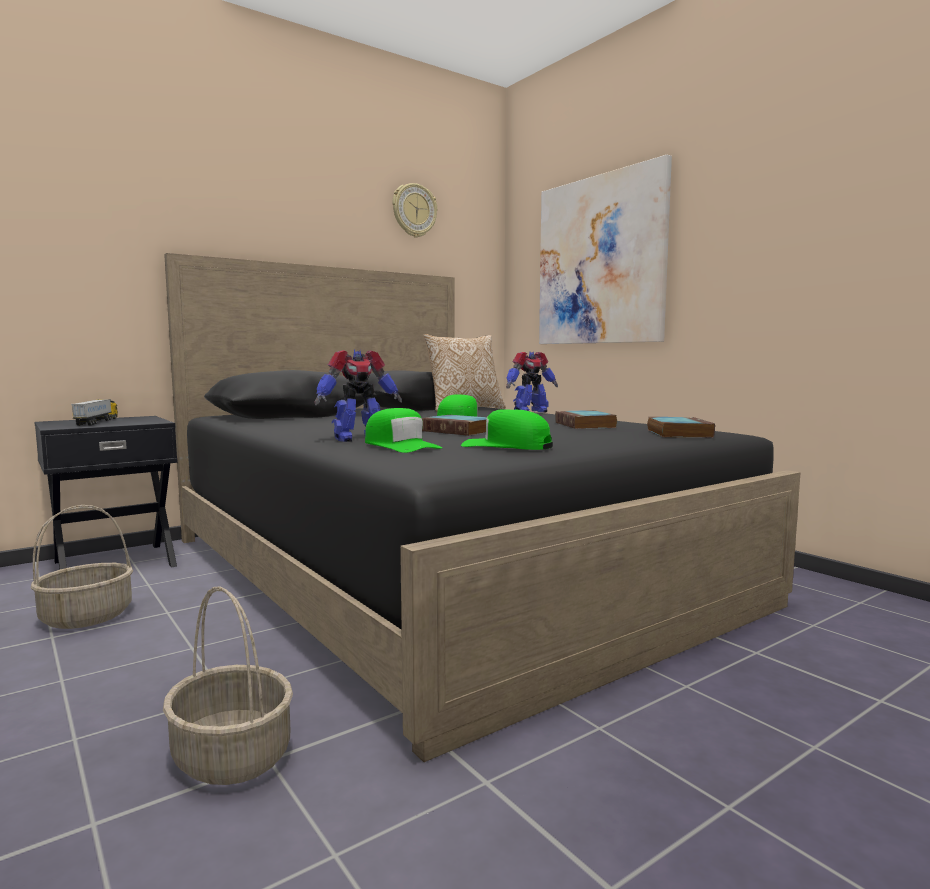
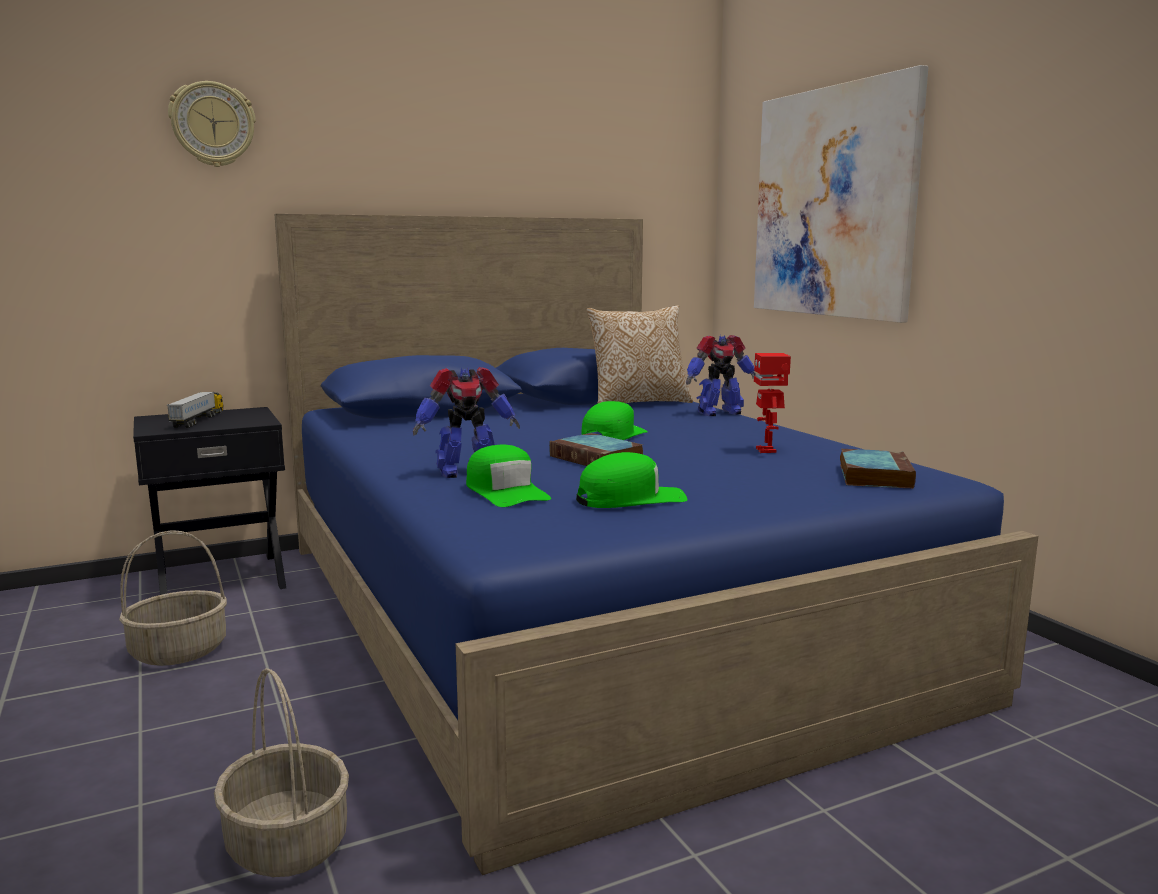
camera: 10 degrees right, 5 degrees up
(414, 210) = (590, 133): wall clock -> wall clock (213, 124)
(442, 568) = (588, 612): black bed -> blue bed
(507, 446) = (630, 499): green cap -> green cap turned 120 degrees clockwise
(586, 425) = (767, 450): book -> toy robot

